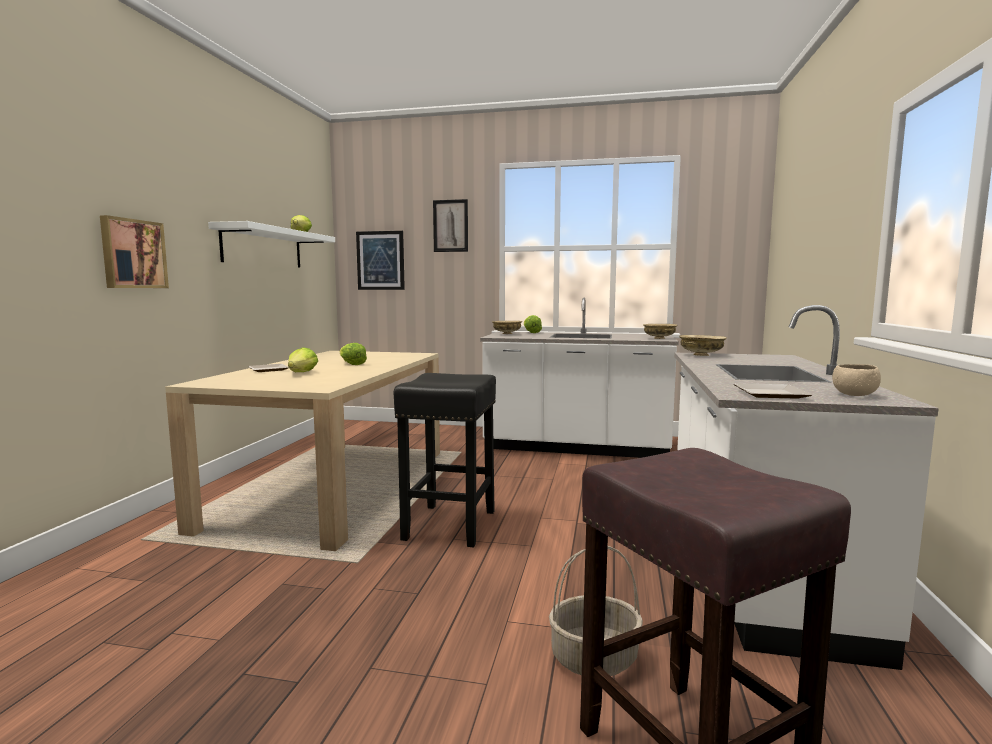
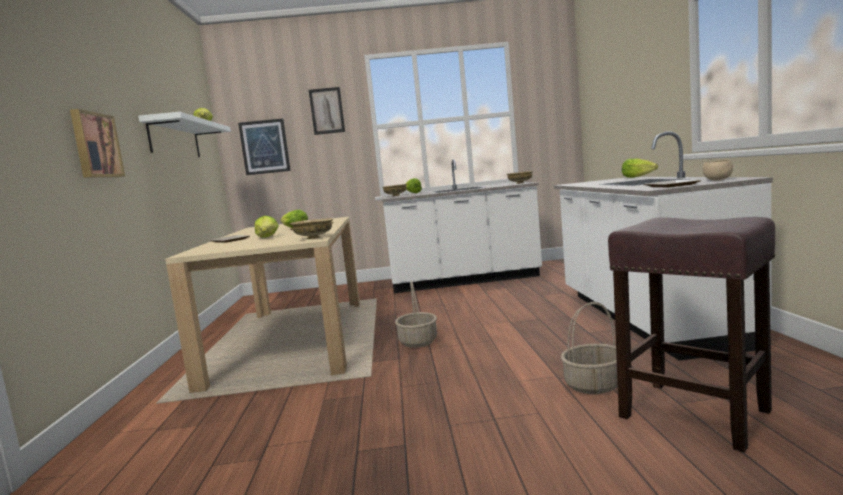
camera: 15 degrees left, 0 degrees up
(449, 526) = (418, 342): black stool -> basket
(701, 355) = (576, 183): beige bowl -> beige bowl (314, 238)
(792, 358) = (638, 177): none -> lettuce

